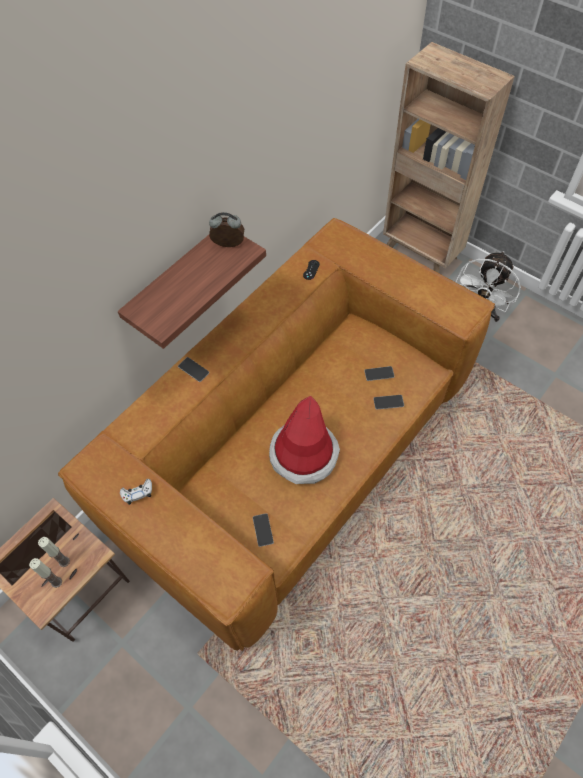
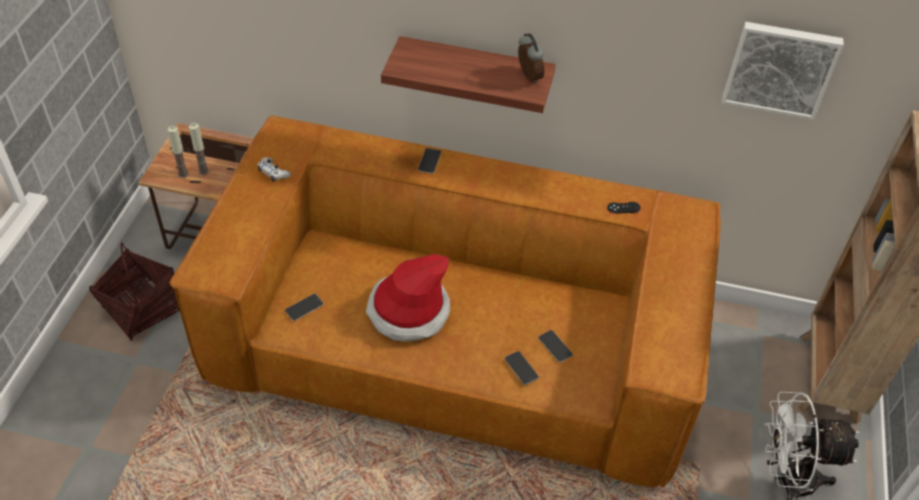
camera: 60 degrees right, 10 degrees down
(131, 686) = (142, 309): none -> basket
(335, 100) = (780, 68): none -> picture

